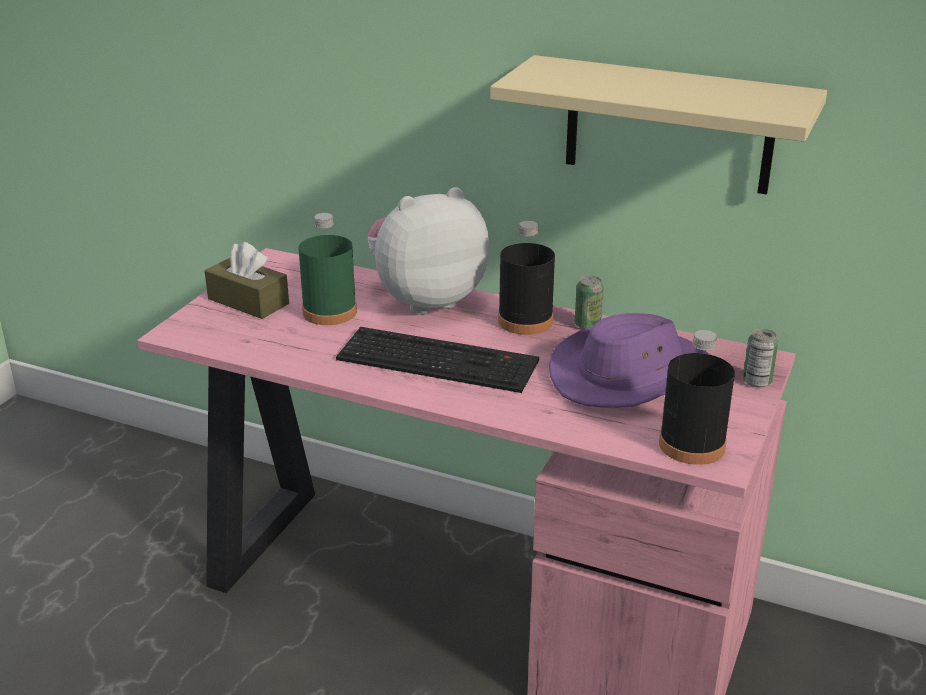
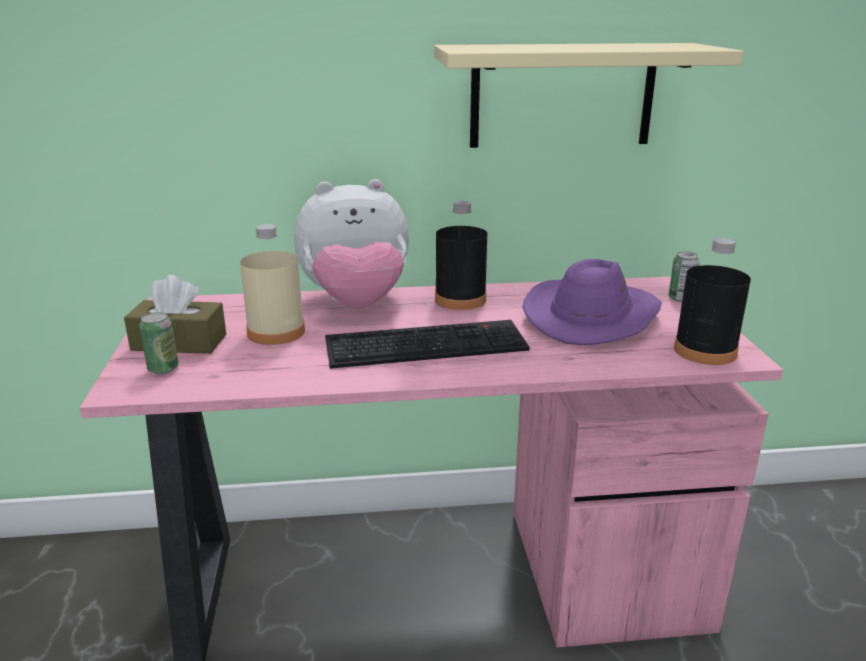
camera: 30 degrees left, 5 degrees down
(329, 312) = (276, 332): green bottle -> beige bottle
(426, 300) = (356, 303): plush toy -> plush toy turned 135 degrees counterclockwise
(587, 325) = (511, 291): can -> can (163, 369)

